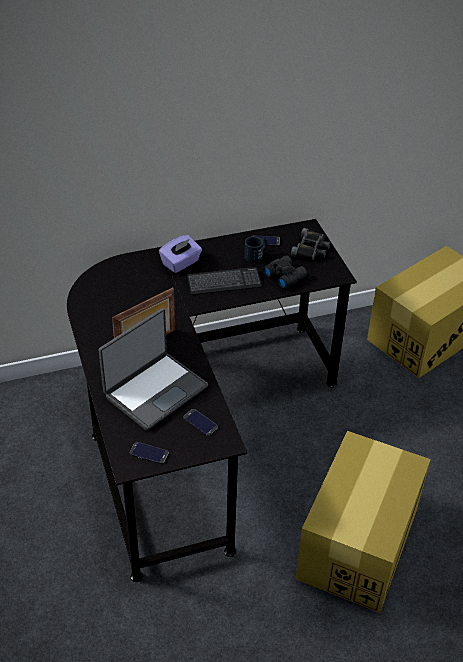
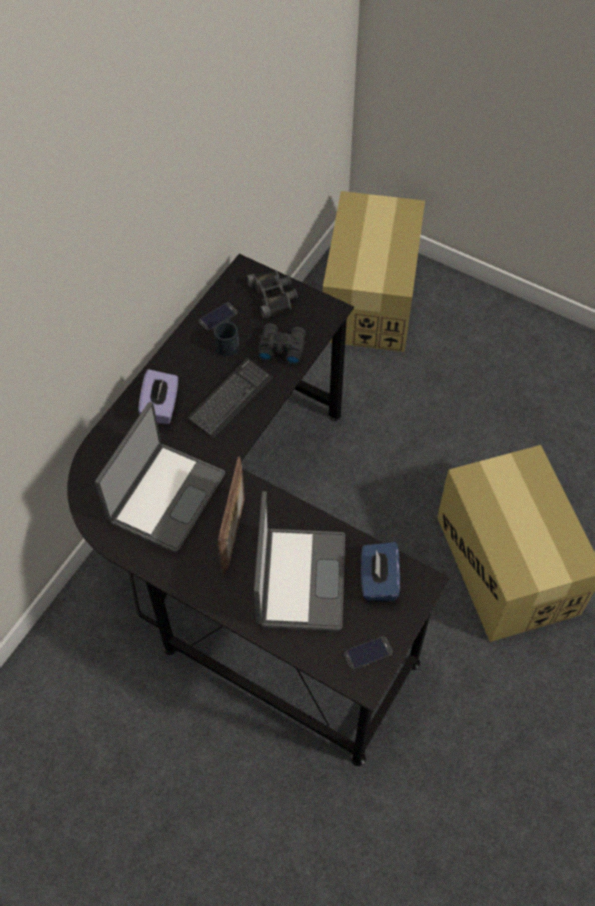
camera: 40 degrees left, 15 degrees up
(131, 305) = (165, 497): none -> laptop
(200, 422) = (378, 580): phone -> blue tissue box

